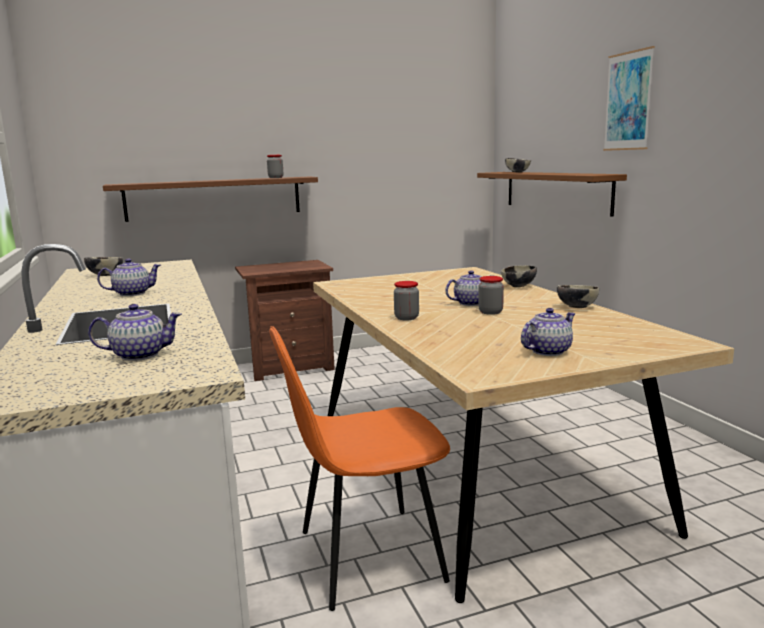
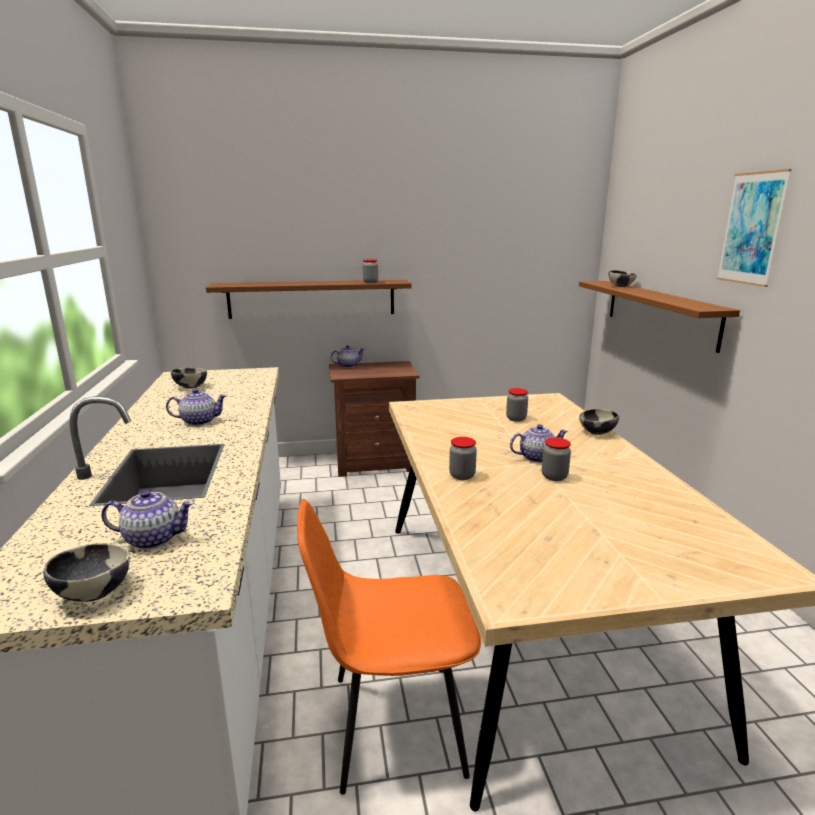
camera: 10 degrees right, 5 degrees up
(441, 283) = (516, 418): none -> jar
(547, 351) = (599, 561): teapot -> teapot (348, 365)
(576, 307) = (653, 479): bowl -> bowl (93, 593)

